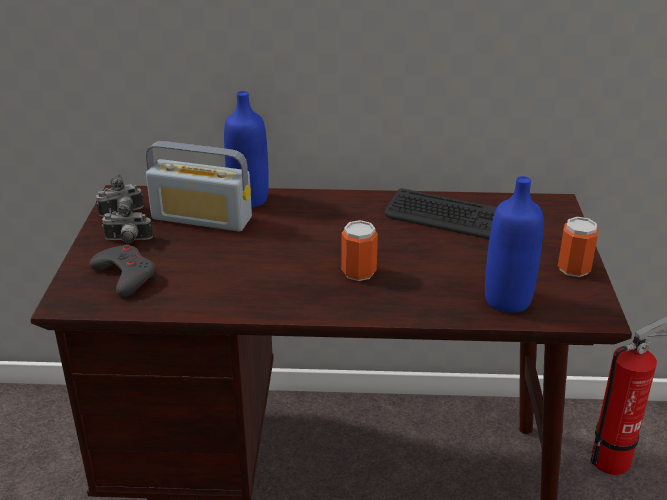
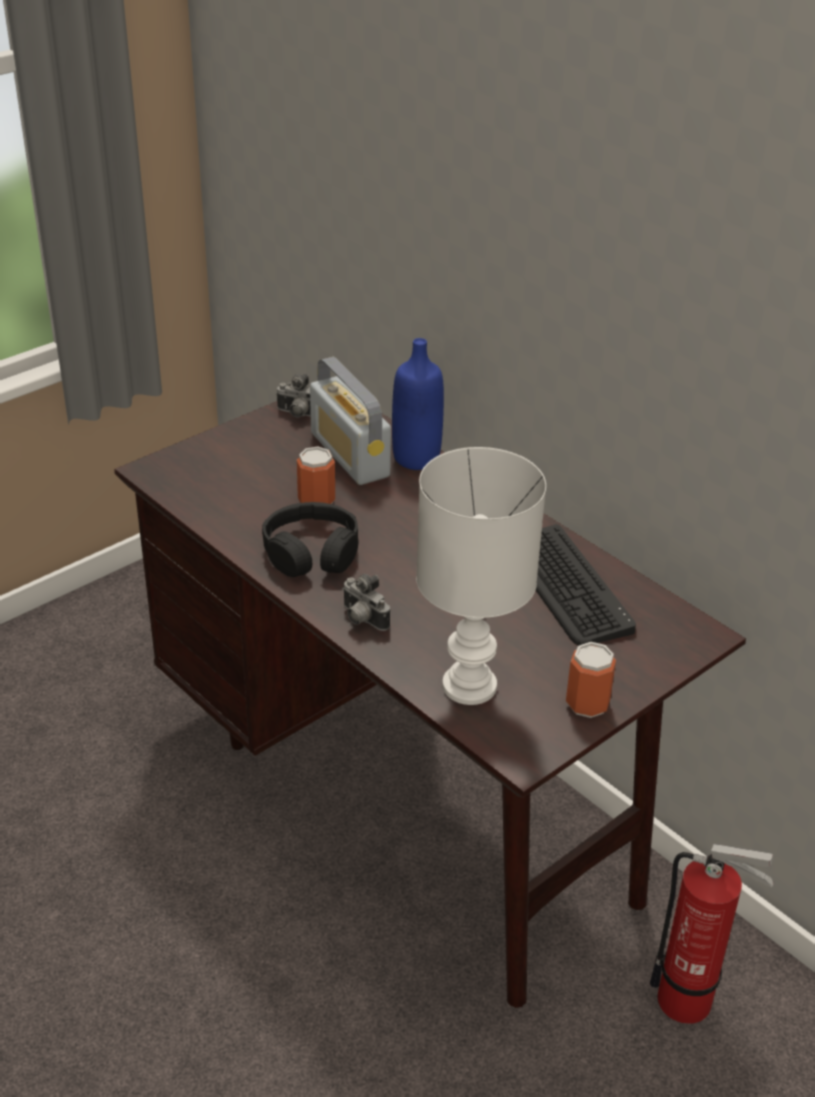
camera: 45 degrees right, 5 degrees up
(125, 275) = (219, 472): grey game controller -> none
(128, 241) = (265, 443): camera -> camera (362, 620)
(281, 286) = (311, 552): none -> black headphones
(358, 272) = (390, 581): can -> can (316, 501)
(507, 300) = (469, 688): blue bottle -> white table lamp

